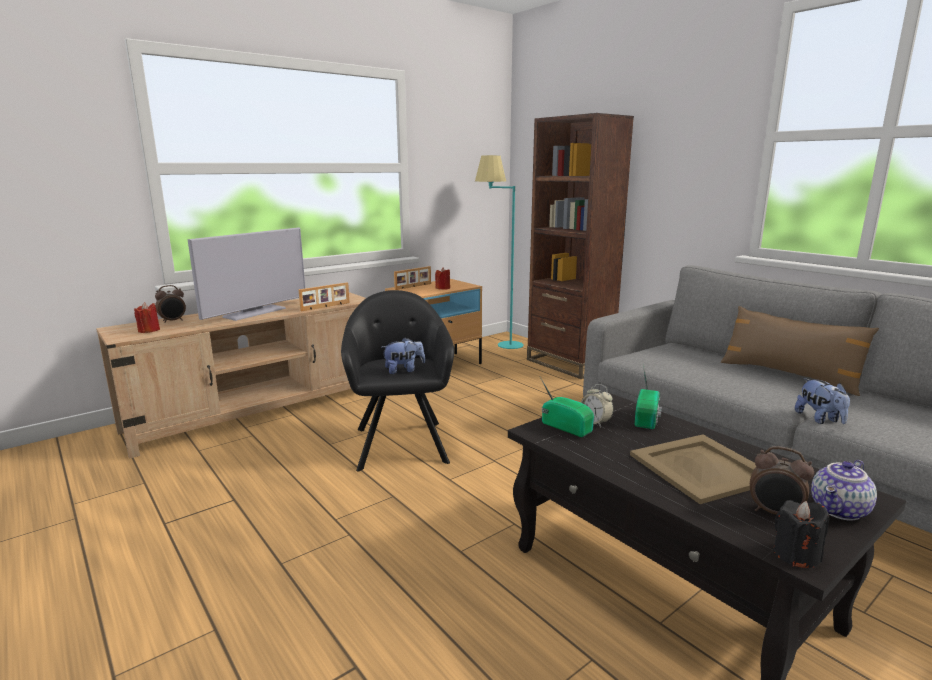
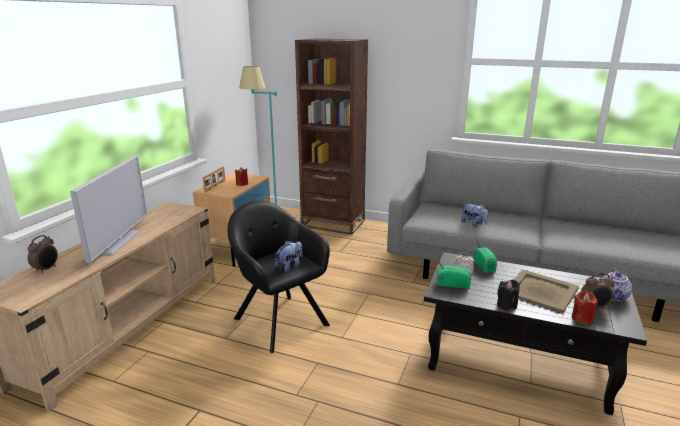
camera: 30 degrees left, 5 degrees up
(149, 330) = (39, 286): red candle -> red candle (582, 318)
(326, 307) = (174, 222): picture frame -> none
(788, 375) = (508, 215): brown pillow -> none
(796, 555) = (622, 327): black candle -> black candle (506, 305)
(820, 419) = (549, 242): plush toy -> plush toy (473, 224)

